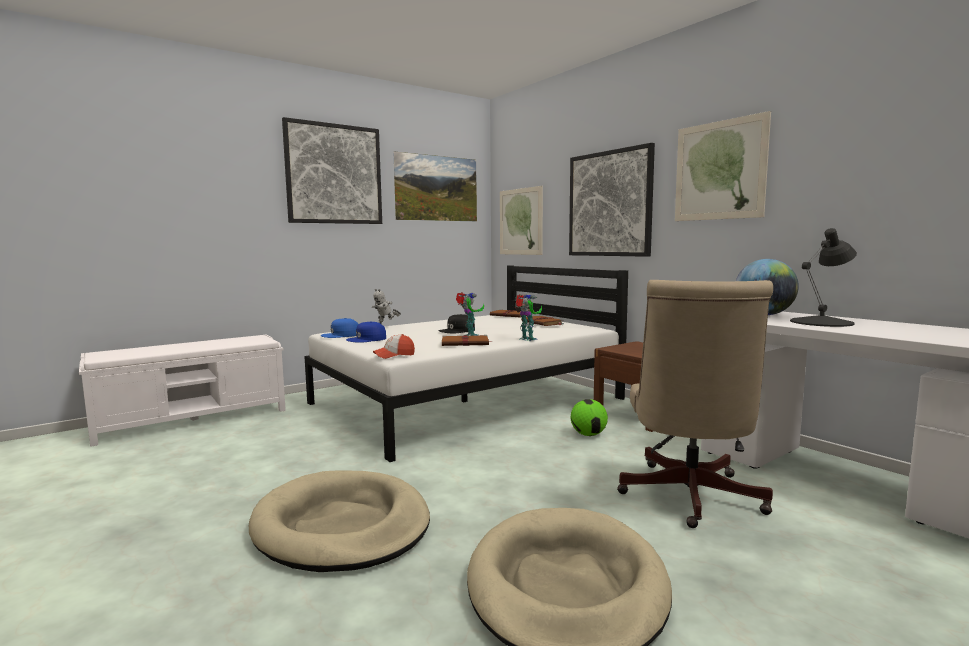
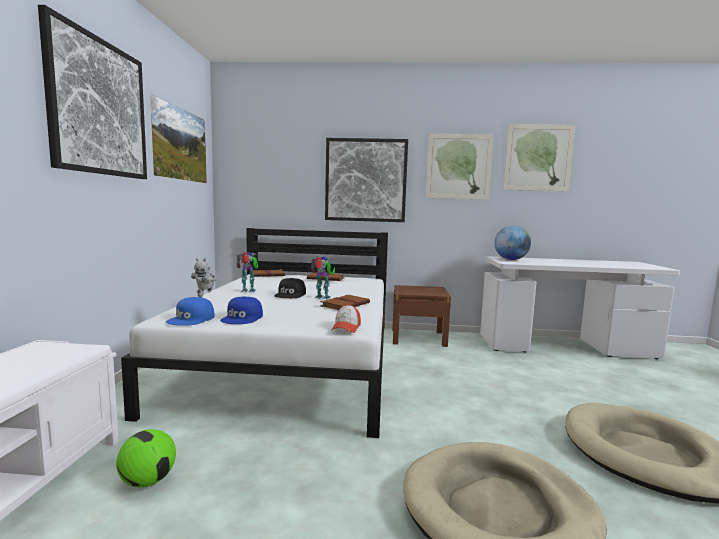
camera: 50 degrees left, 0 degrees up
(520, 221) = (259, 187): picture -> picture (538, 158)
(527, 339) = (371, 294): toy robot -> toy robot (248, 291)
(588, 434) = (428, 360): football -> football (148, 481)
(689, 498) = (550, 379): beige office chair -> none
(822, 322) = (549, 261): black table lamp -> none

